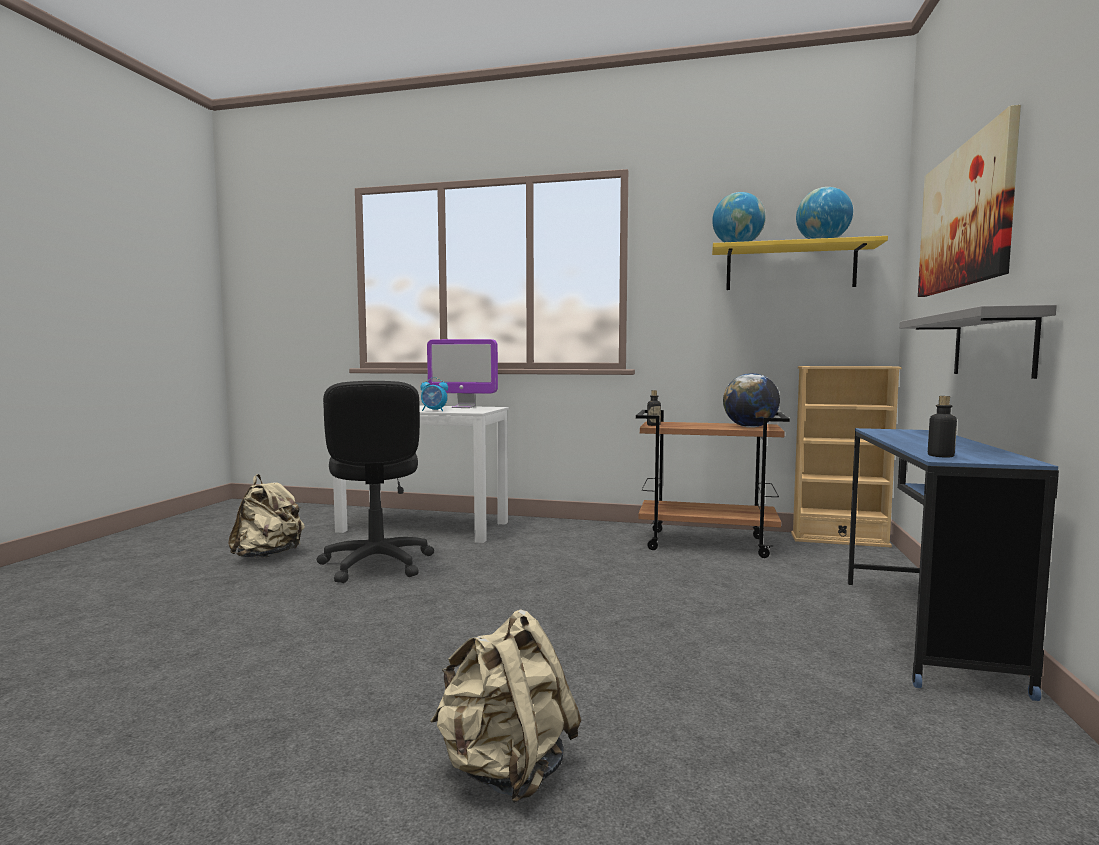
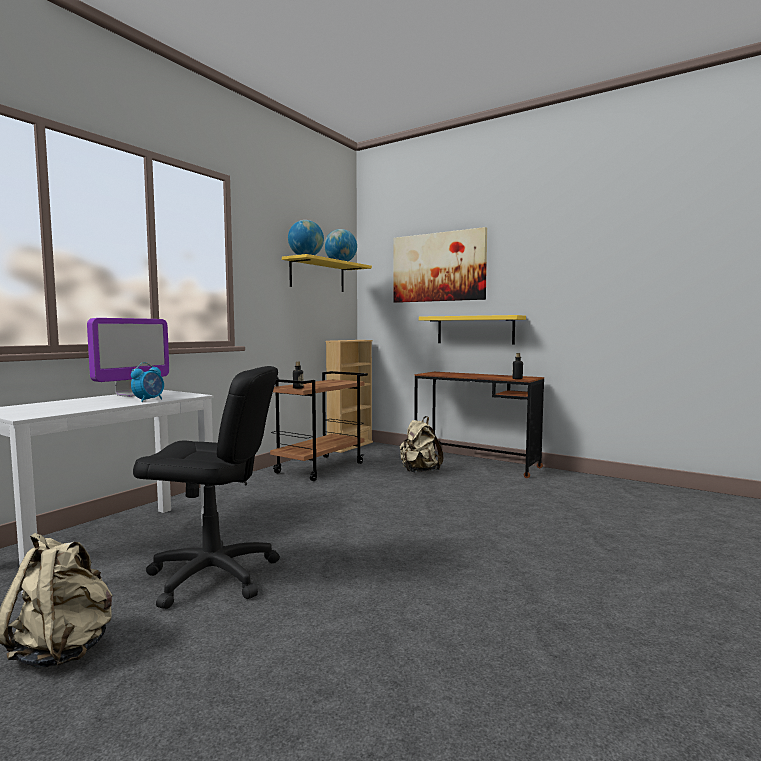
camera: 70 degrees left, 0 degrees up
(506, 770) = (596, 559): beige backpack -> beige backpack (419, 471)
(750, 427) = (341, 382): globe -> none
(924, 630) = (476, 464): blue desk -> brown desk
(993, 345) = (475, 330): grey shelf -> yellow shelf

